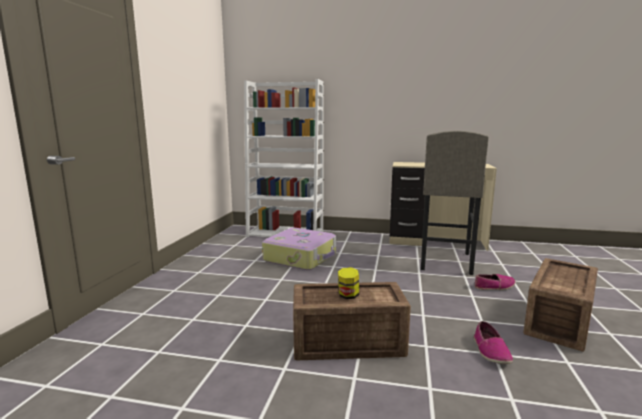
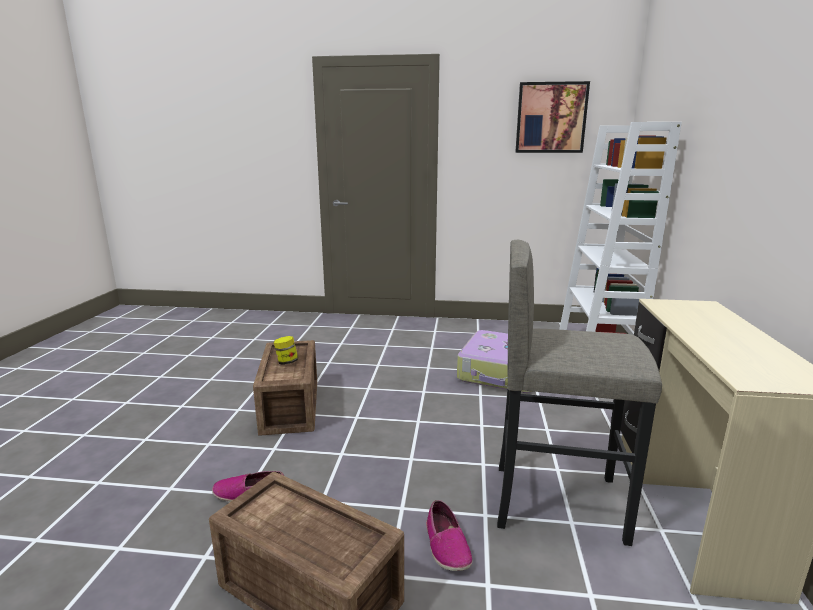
camera: 85 degrees right, 5 degrees up
(198, 71) = (551, 118): none -> picture

